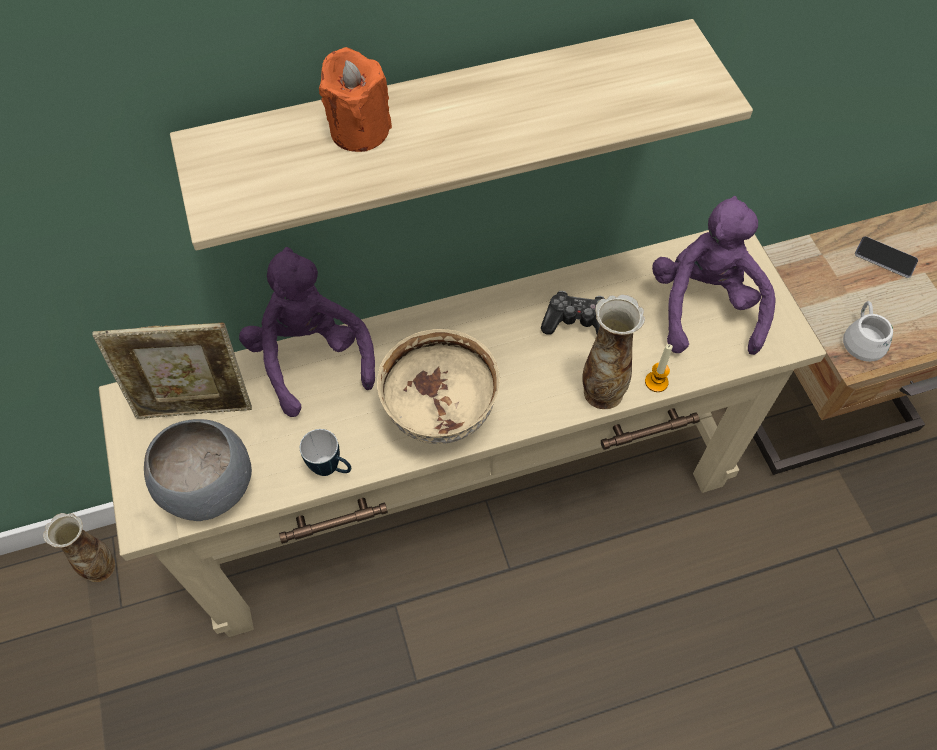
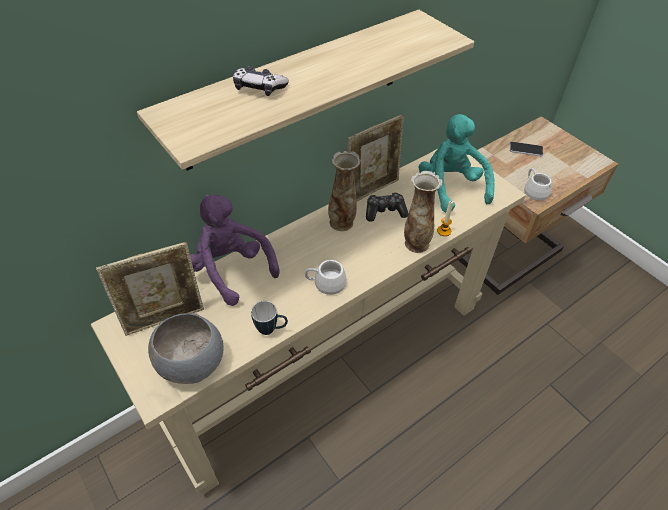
camera: 20 degrees left, 10 degrees down
(100, 567) = (94, 478): vase -> vase (342, 222)
(359, 130) = (259, 88): orange candle -> game controller
(439, 413) = (325, 280): beige bowl -> white mug
(573, 278) = (372, 190): none -> picture frame
(704, 306) = (451, 187): purple plush toy -> turquoise plush toy

